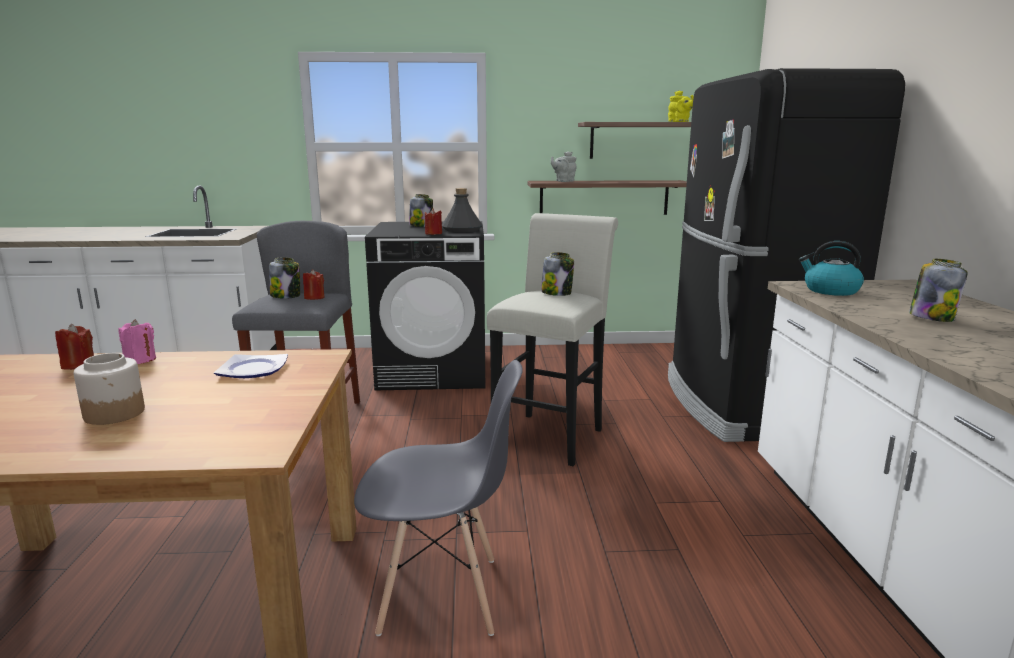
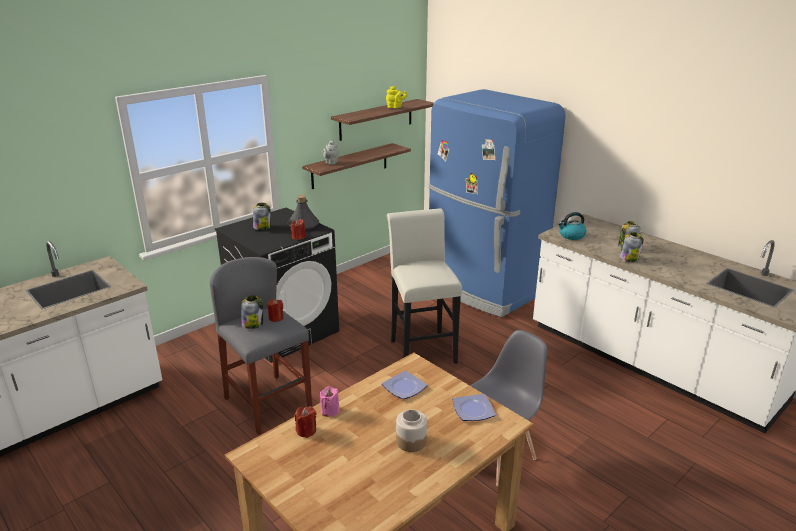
camera: 40 degrees left, 10 degrees up
(257, 417) = (472, 410): none -> plate
(557, 293) = (424, 265): jar -> jar (629, 258)
(743, 405) = (482, 288): black fridge -> blue fridge

